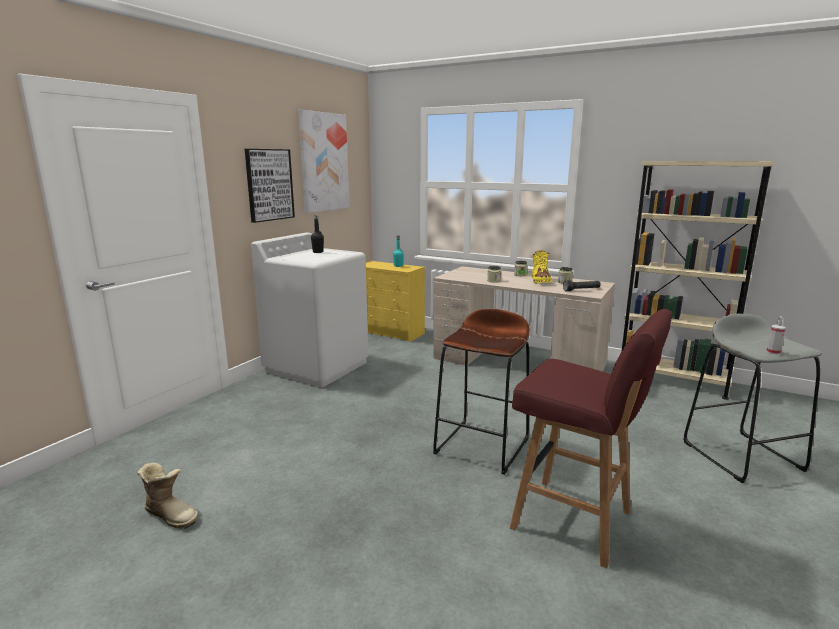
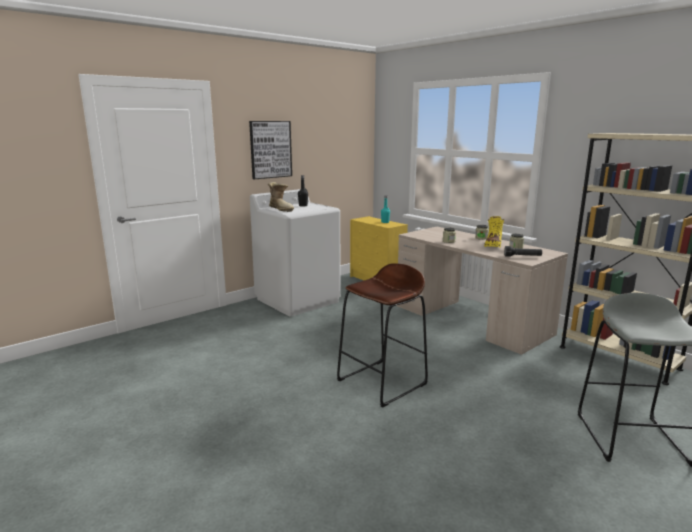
camera: 20 degrees right, 0 degrees up
(172, 514) = (133, 385): boot -> boot (281, 209)
(324, 162) = (325, 131): picture -> none
(574, 521) = (412, 455): red stool -> none
(773, 352) = (649, 334): spray bottle -> none

